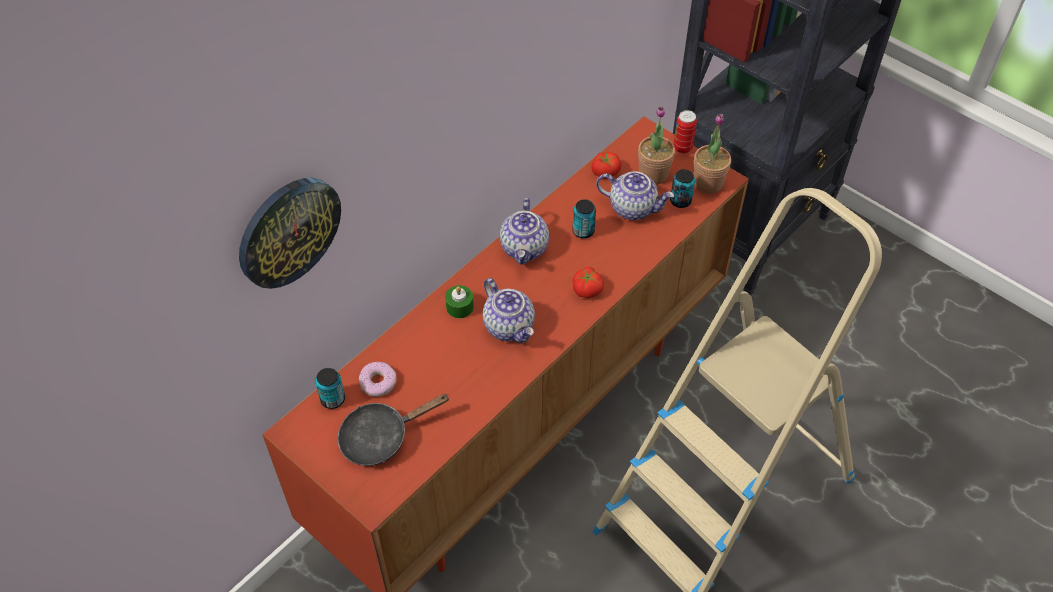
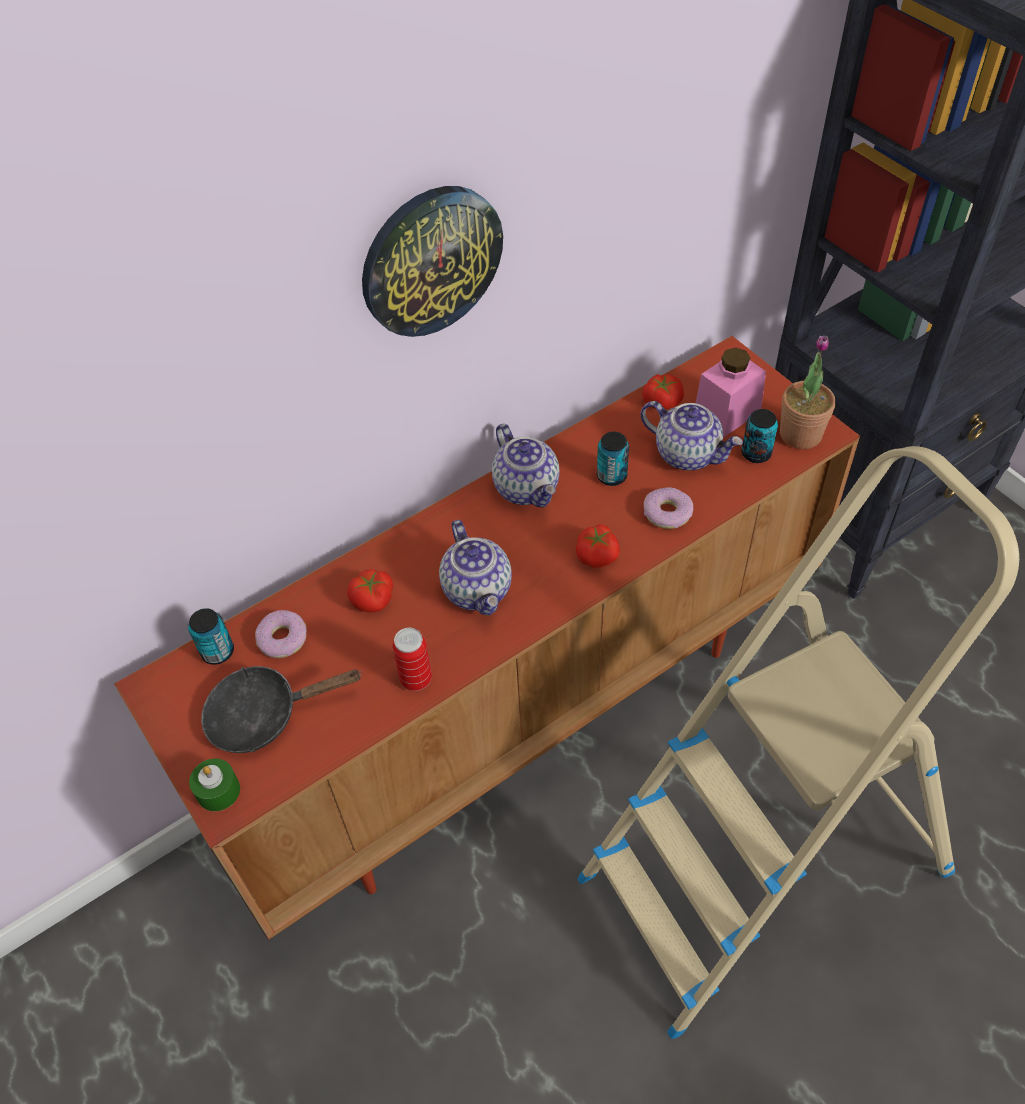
camera: 15 degrees right, 0 degrees up
(288, 231) = (132, 408): wall clock -> wall clock (431, 260)
(436, 345) = (373, 600): none -> tomato
(459, 307) = (419, 553): green candle -> green candle (218, 791)
(525, 248) = (527, 488): teapot -> teapot turned 45 degrees counterclockwise
(629, 252) = (667, 513): none -> donut
(653, 174) = (727, 412): potted plant -> pink jar
(682, 148) = (775, 384): can -> can (416, 679)

